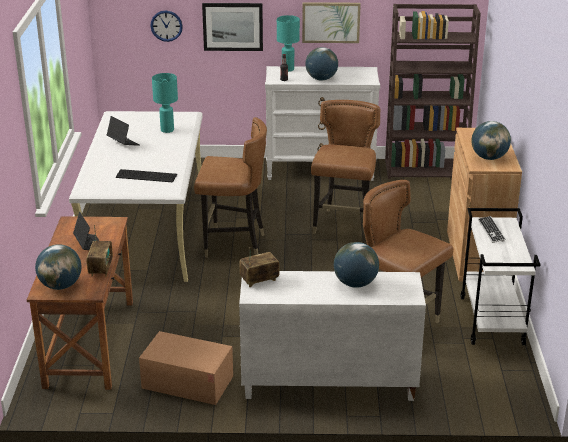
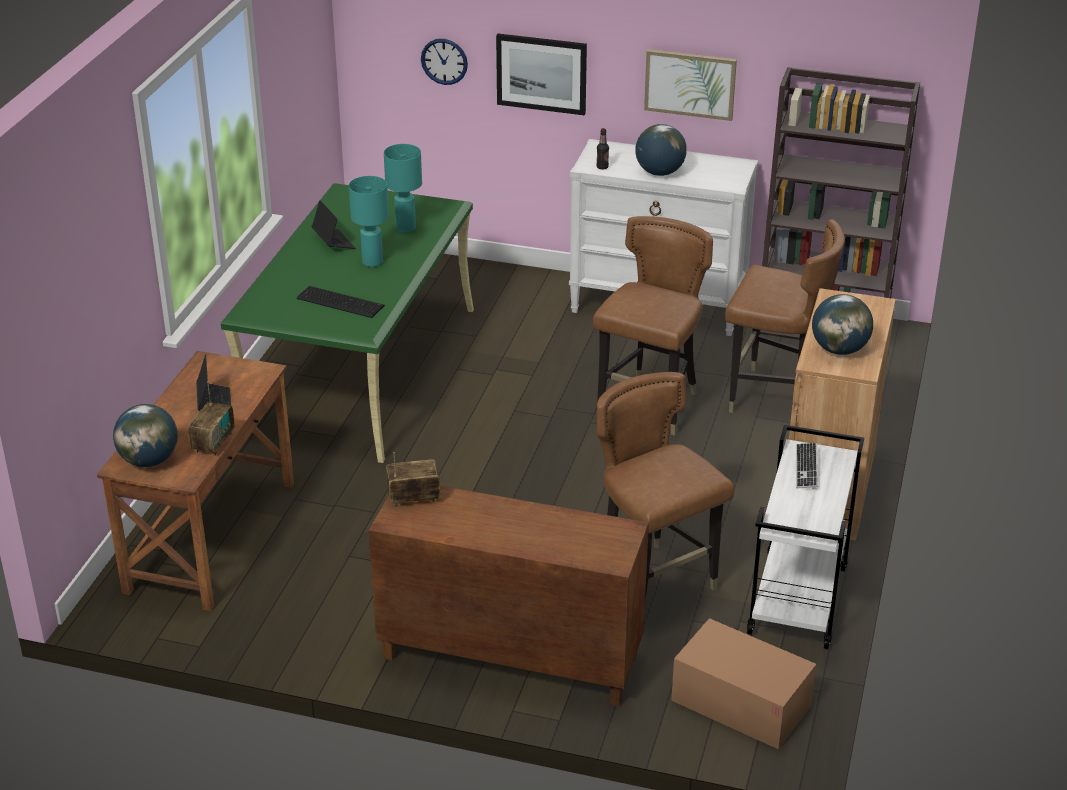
camera: 15 degrees right, 5 degrees up
(146, 229) = (361, 369): white desk -> green desk
(187, 382) = (316, 619): cardboard box -> cardboard box (741, 703)
(233, 244) = (473, 413): brown chair -> brown chair (774, 398)
(287, 69) = (617, 149): turquoise table lamp -> turquoise table lamp (372, 262)
(328, 384) = (508, 658): white cabinet -> brown cabinet
(355, 284) = (546, 526): globe -> none

